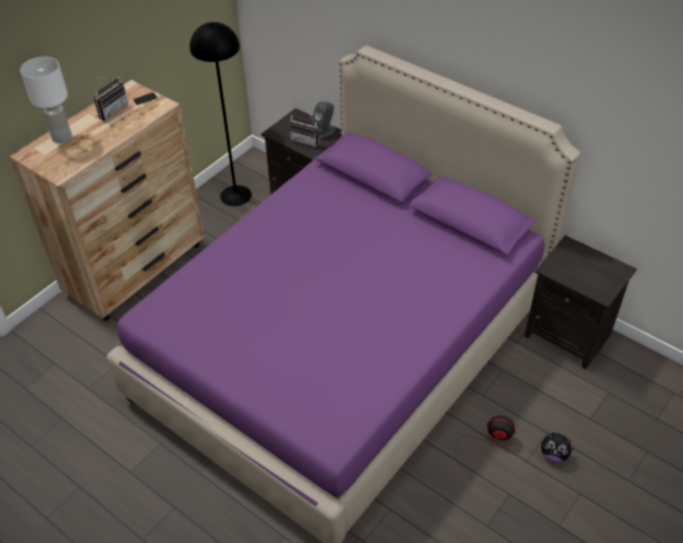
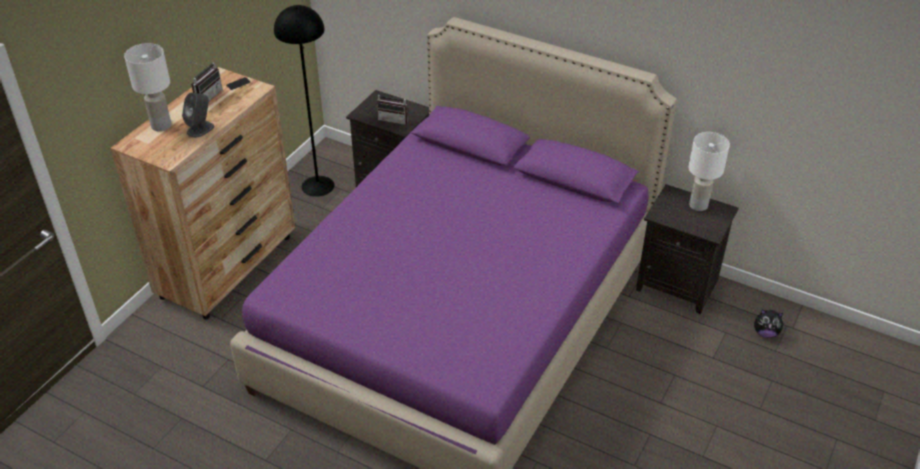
camera: 10 degrees left, 5 degrees down
(324, 131) = (410, 109): grey speaker -> grey speaker (200, 129)
(487, 445) = (619, 392): fan -> none
(554, 454) = (685, 393): plush toy -> plush toy (765, 333)
(594, 262) = (698, 206): none -> white table lamp

